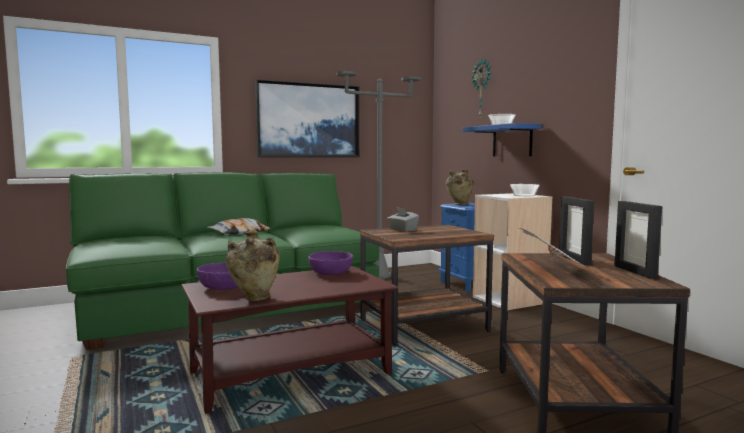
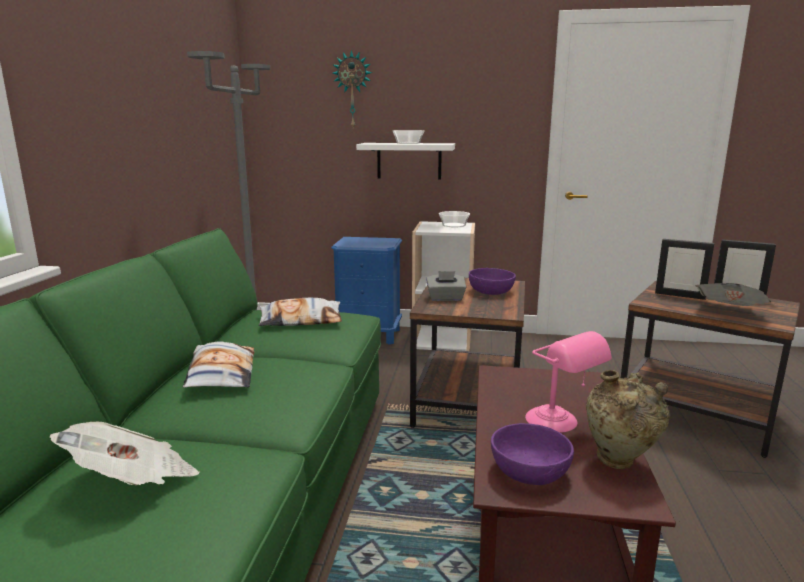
camera: 55 degrees left, 10 degrees up
(136, 240) = (134, 481): none -> newspaper
(291, 285) = (561, 423): none -> pink table lamp
(308, 120) = (137, 135): picture -> none
(326, 228) = (301, 320): none -> pillow
(331, 273) = (507, 385): purple bowl -> purple bowl (491, 291)
(459, 204) = (354, 242): beige vase -> none
(512, 141) = (409, 161): blue shelf -> white shelf

